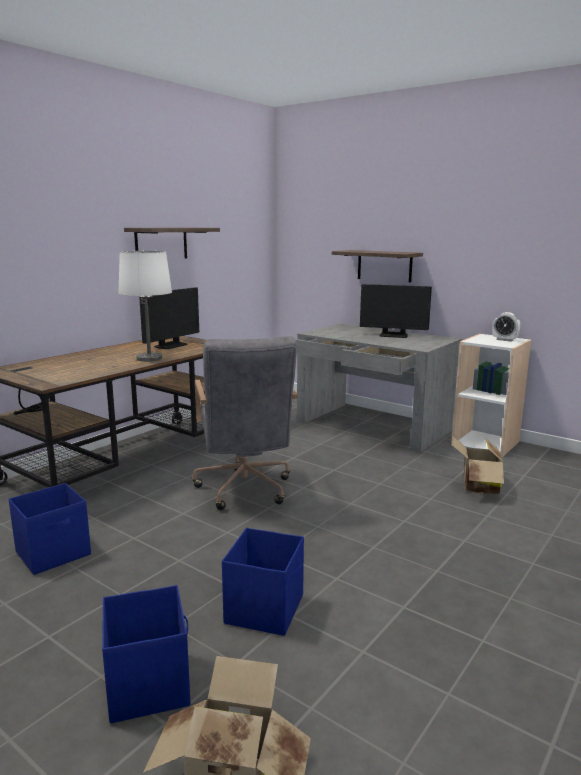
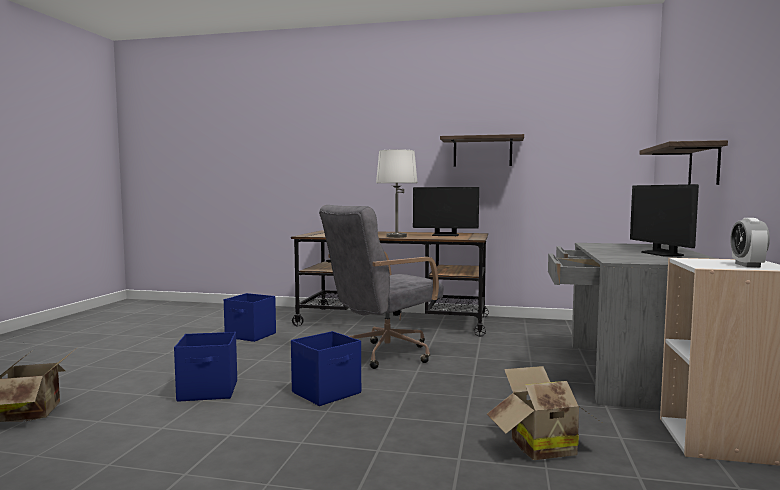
camera: 65 degrees right, 10 degrees down
(148, 684) = (124, 379): blue storage box -> blue storage box (327, 392)

